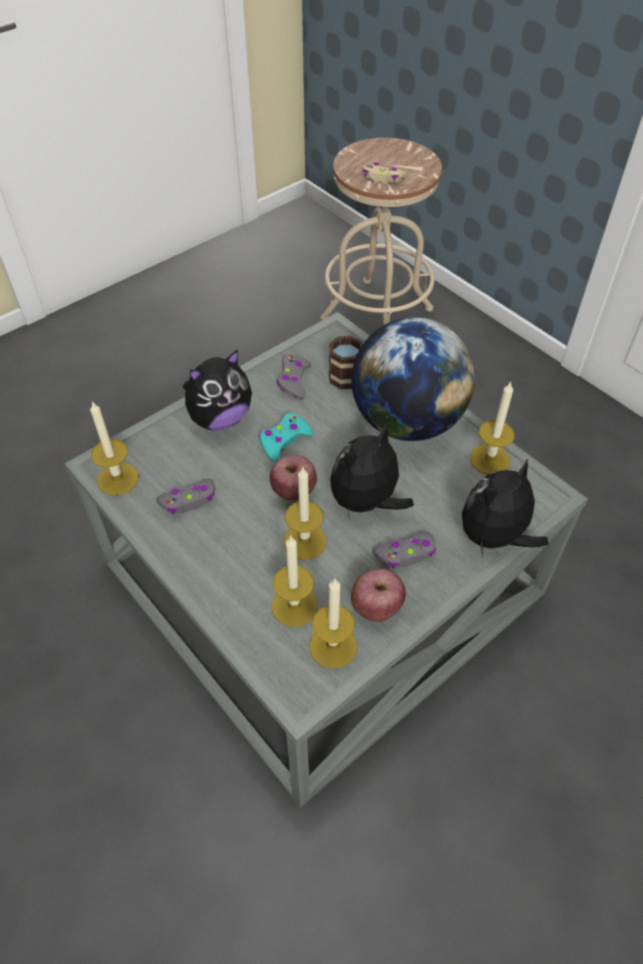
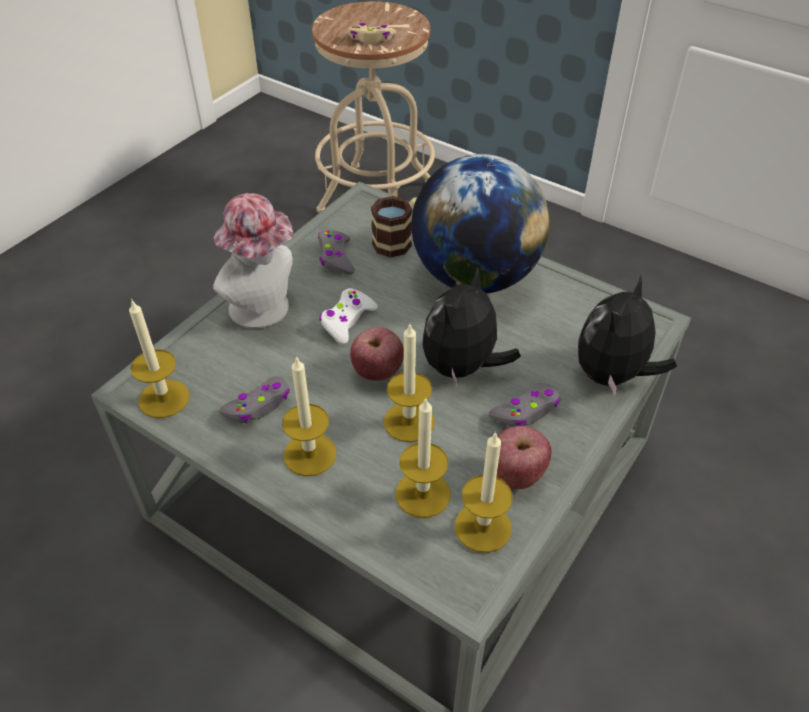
camera: 15 degrees left, 5 degrees down
(220, 418) = (265, 311): plush toy -> hat
(284, 441) = (347, 321): turquoise game controller -> white game controller
(489, 459) = (577, 298): candle -> candle (310, 454)

